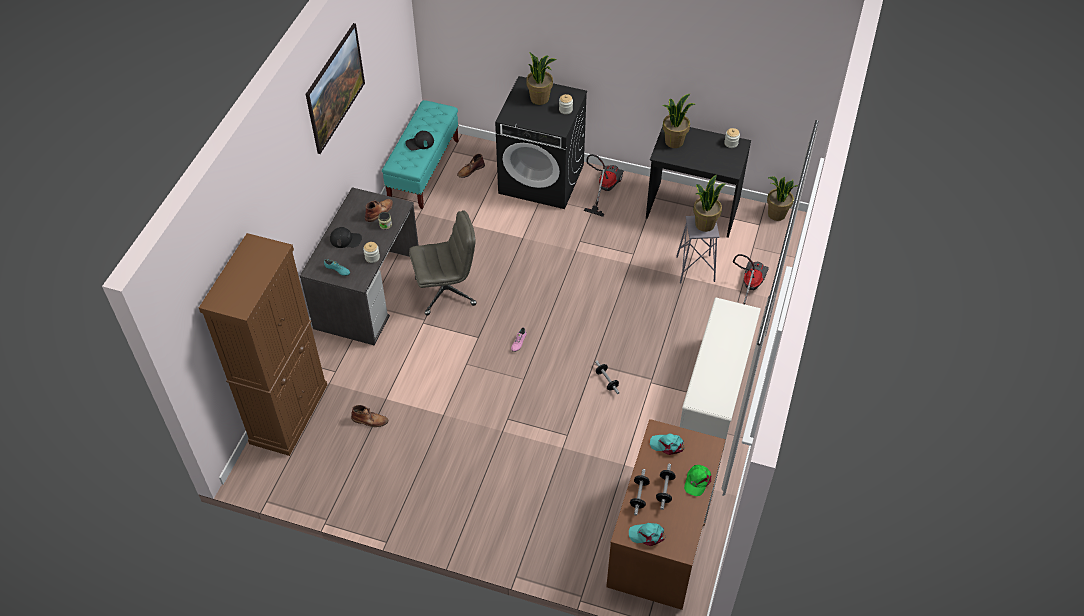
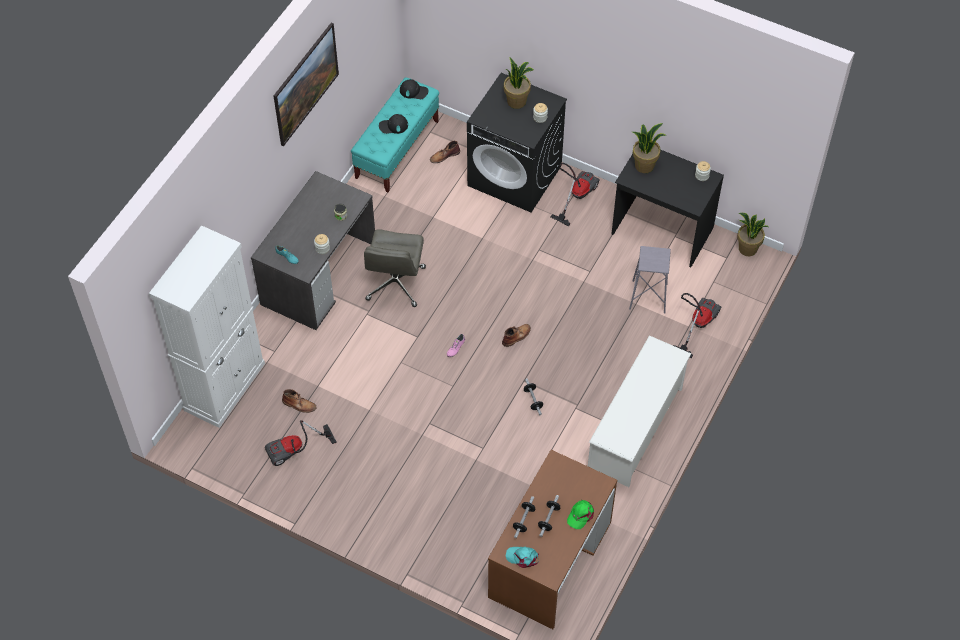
camera: 10 degrees right, 5 degrees up
(289, 413) = (225, 386): brown cabinet -> white cabinet
(346, 239) = (300, 226): black cap -> black cap (414, 91)
(374, 467) = (295, 451): none -> vacuum cleaner
(379, 211) = (337, 201): brown boot -> brown boot (516, 336)
(446, 291) = (395, 284): grey office chair -> grey office chair turned 105 degrees clockwise
(667, 445) = (561, 477): turquoise cap -> none
(704, 224) = (657, 257): potted plant -> none

